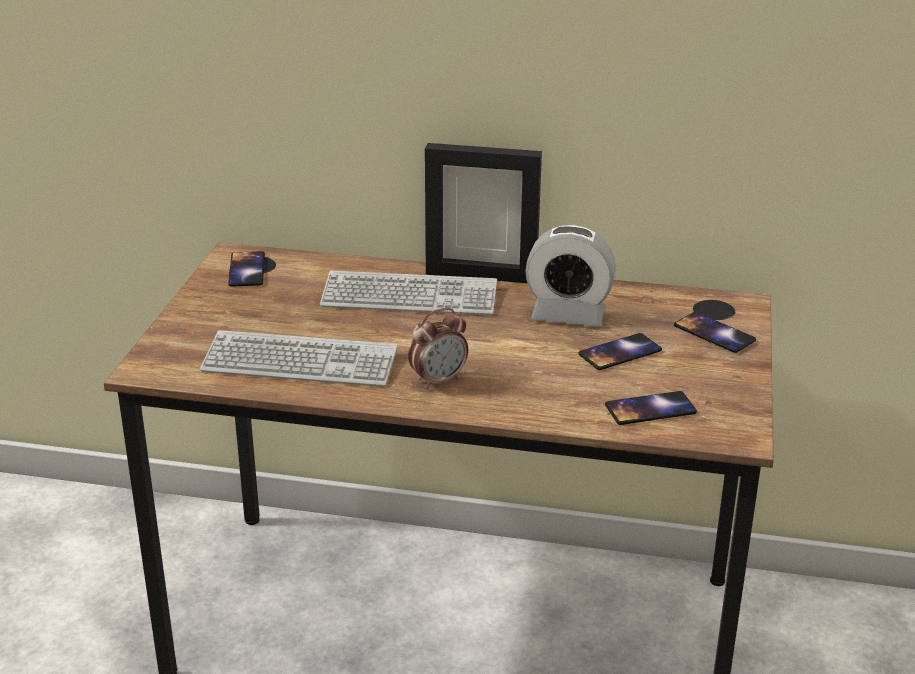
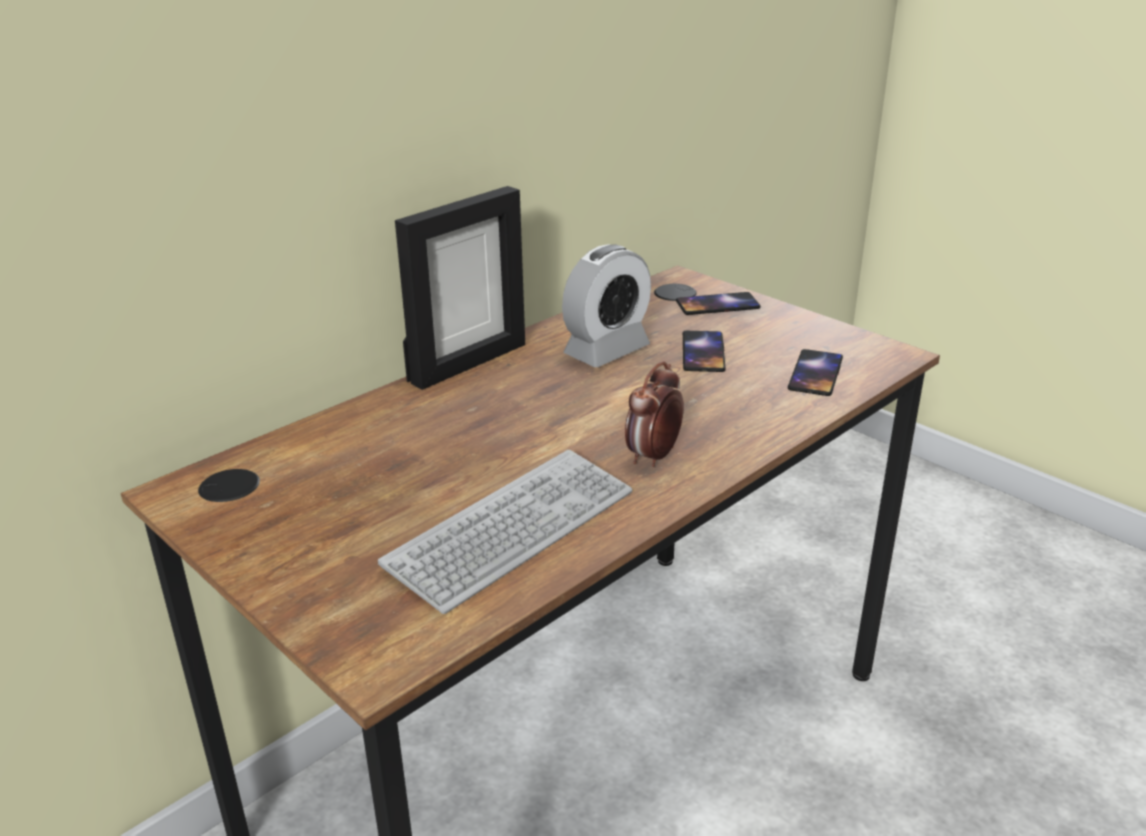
camera: 55 degrees left, 0 degrees up
(246, 270) = (233, 494): phone -> none
(409, 297) = (456, 414): keyboard -> none
(438, 380) = (653, 456): alarm clock -> alarm clock turned 150 degrees counterclockwise

